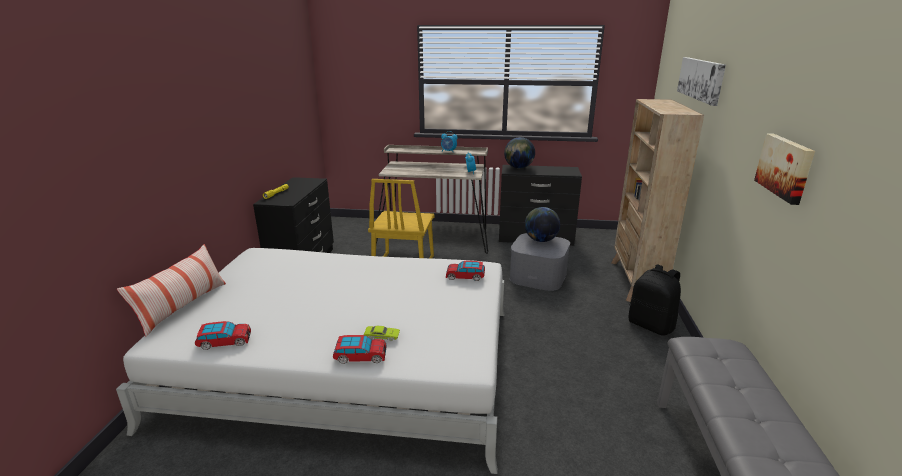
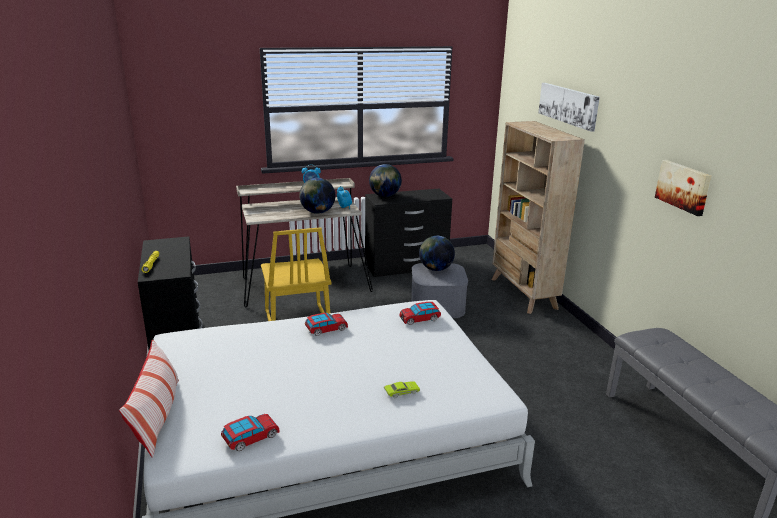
camera: 25 degrees left, 0 degrees up
(360, 356) = (400, 415): toy car -> toy car (326, 329)
(443, 173) = (317, 212): none -> globe
(651, 325) = (560, 331): black backpack -> none

